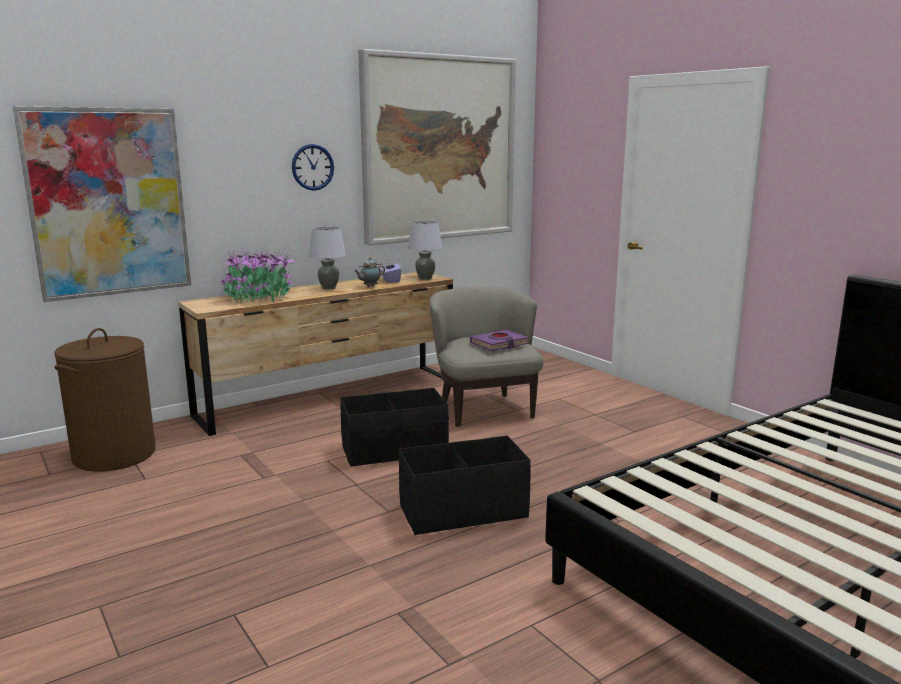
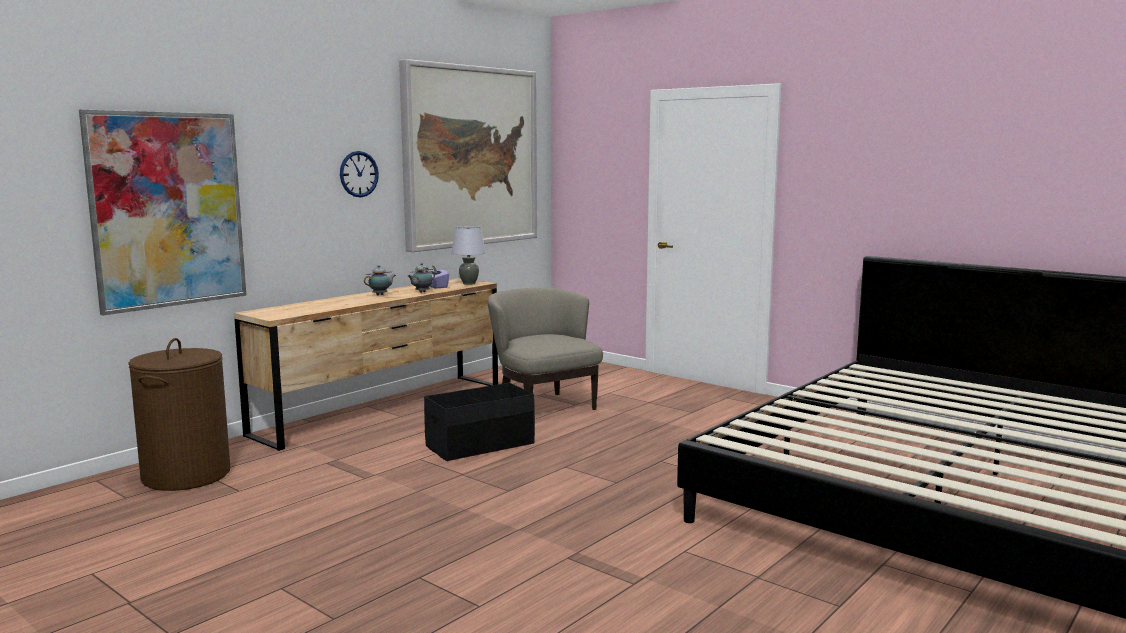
camera: 15 degrees left, 5 degrees down
(258, 298) = (317, 305): potted plant -> none
(329, 288) = (381, 295): grey table lamp -> teapot
(463, 511) = (576, 483): black storage box -> none
(499, 344) = (559, 340): purple book -> none

